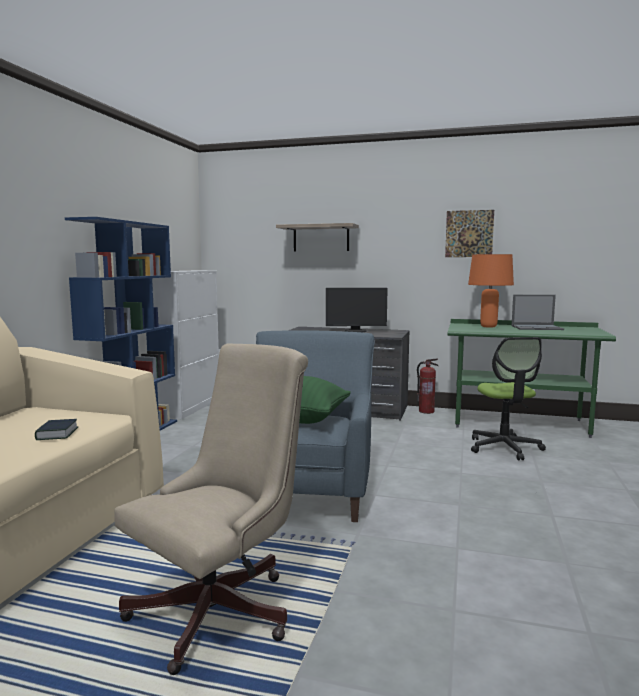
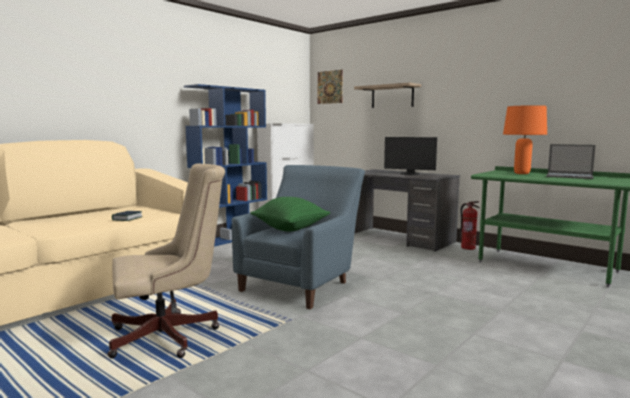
camera: 25 degrees right, 0 degrees up
(469, 233) = (515, 88): picture -> picture (330, 87)
(504, 447) = (503, 282): office chair -> none

